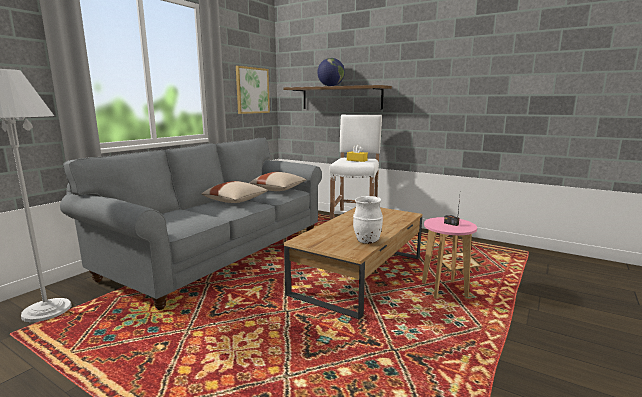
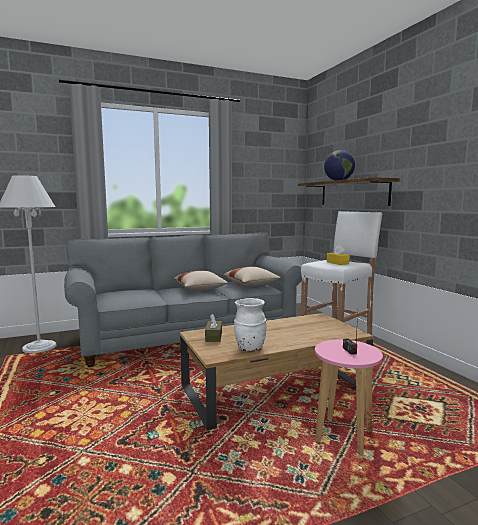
camera: 35 degrees right, 5 degrees down
(252, 90) = (271, 187): picture -> none
(321, 239) = (213, 336): none -> brown tissue box

